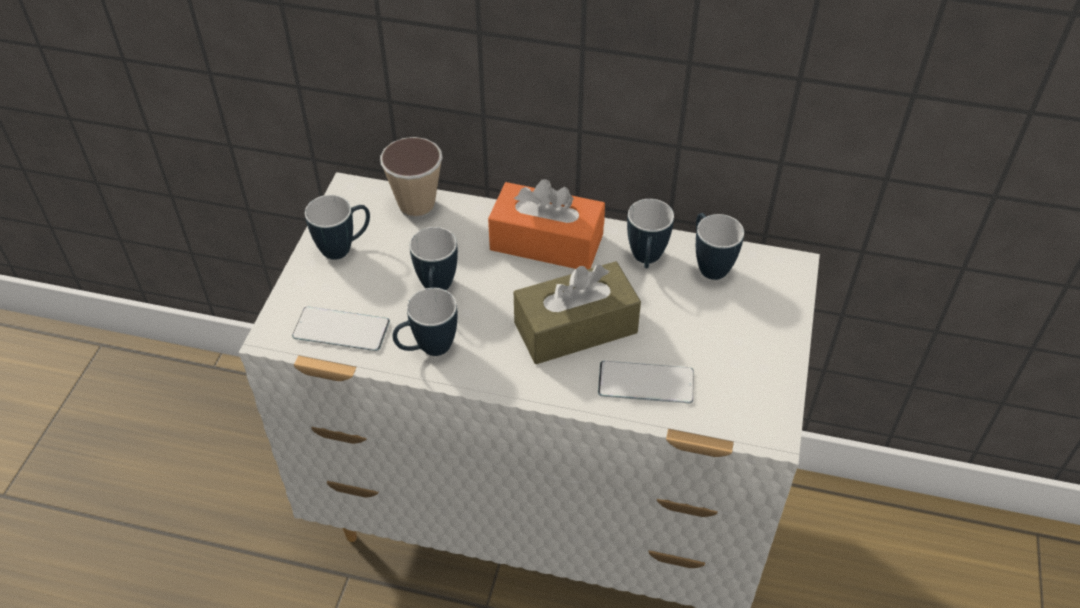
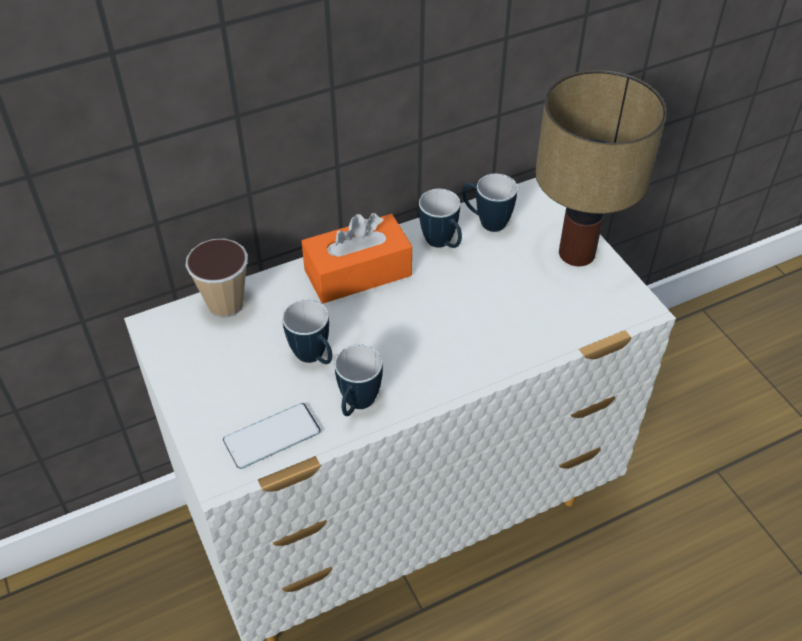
camera: 40 degrees left, 0 degrees up
(344, 248) = (201, 373): mug -> none
(575, 328) = (445, 321): brown tissue box -> none
(645, 383) = (532, 328): phone -> none
(765, 346) = (578, 254): none -> table lamp

